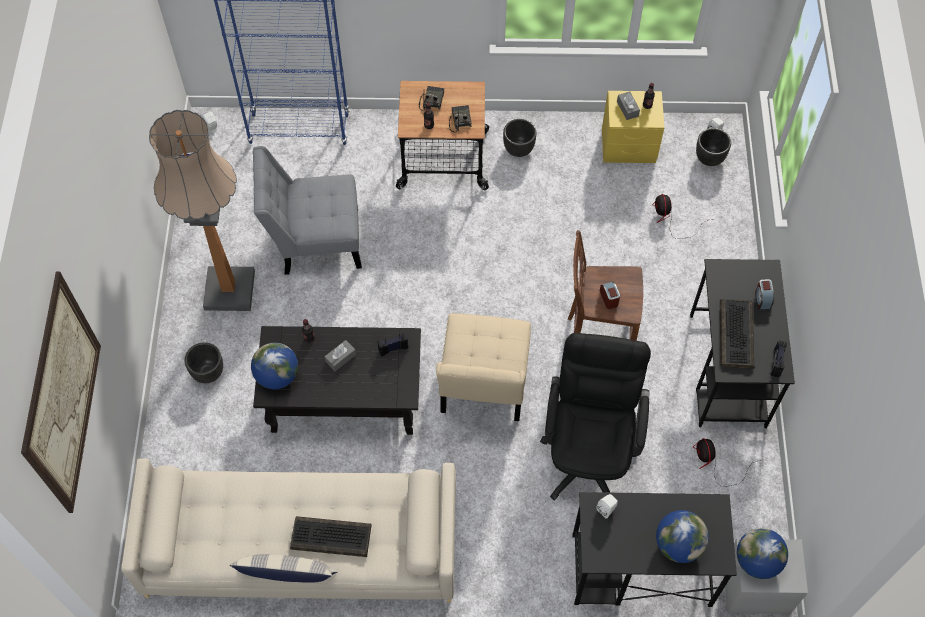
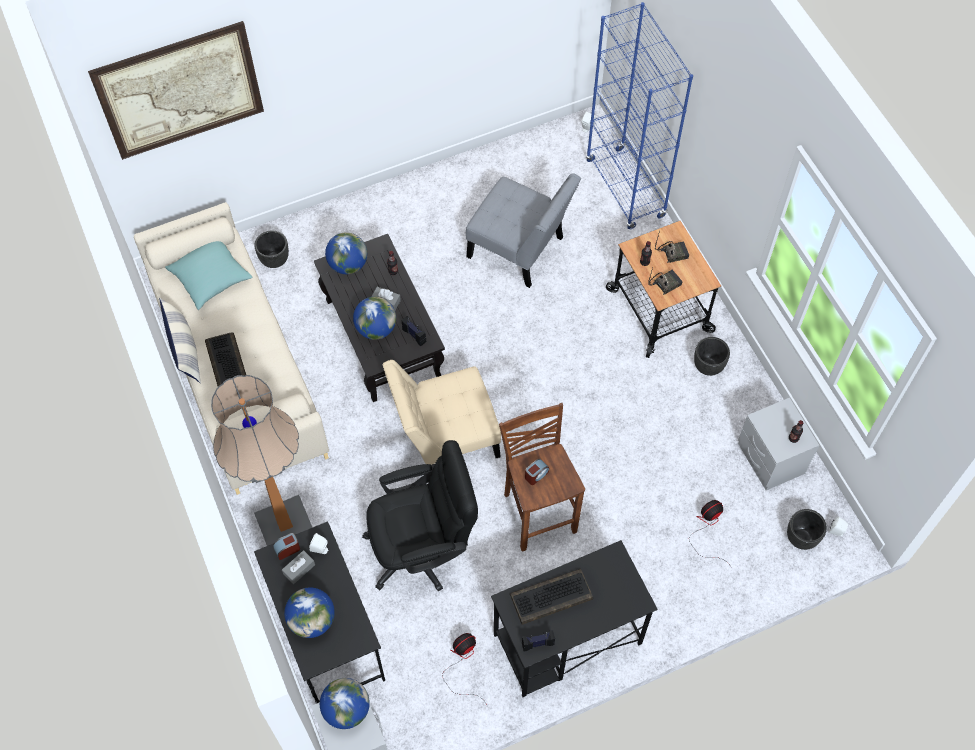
camera: 65 degrees right, 0 degrees up
(208, 372) = (357, 233): black planter -> black planter (275, 260)
(212, 516) = (210, 278): none -> turquoise pillow
(229, 290) = (439, 212): floor lamp -> floor lamp (285, 527)
(315, 240) = (520, 250): grey chair -> grey chair turned 150 degrees clockwise
(367, 379) = (376, 329): none -> globe
(627, 109) = (778, 422): grey tissue box -> grey tissue box (299, 569)
(628, 146) = (770, 459): yellow nightstand -> grey nightstand
(762, 299) = (603, 607): alarm clock -> alarm clock (287, 549)

